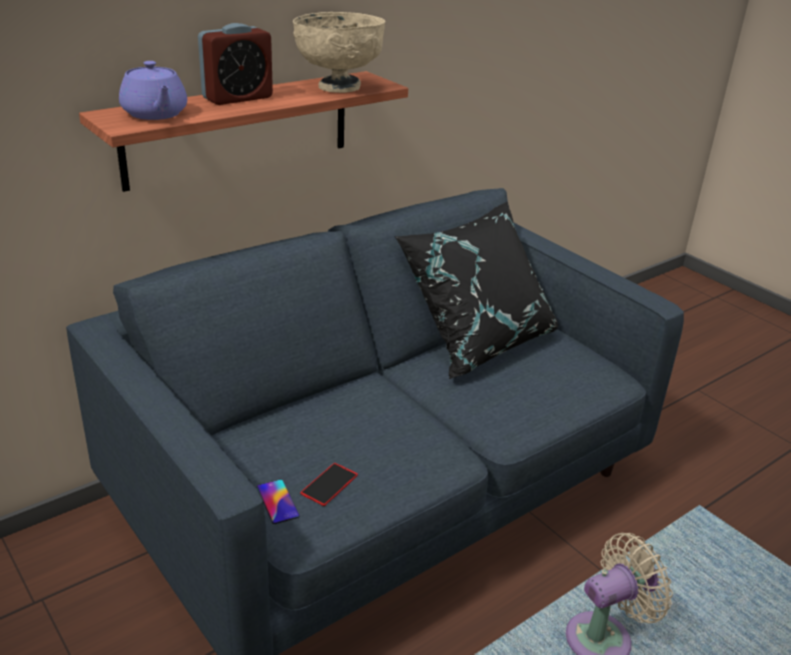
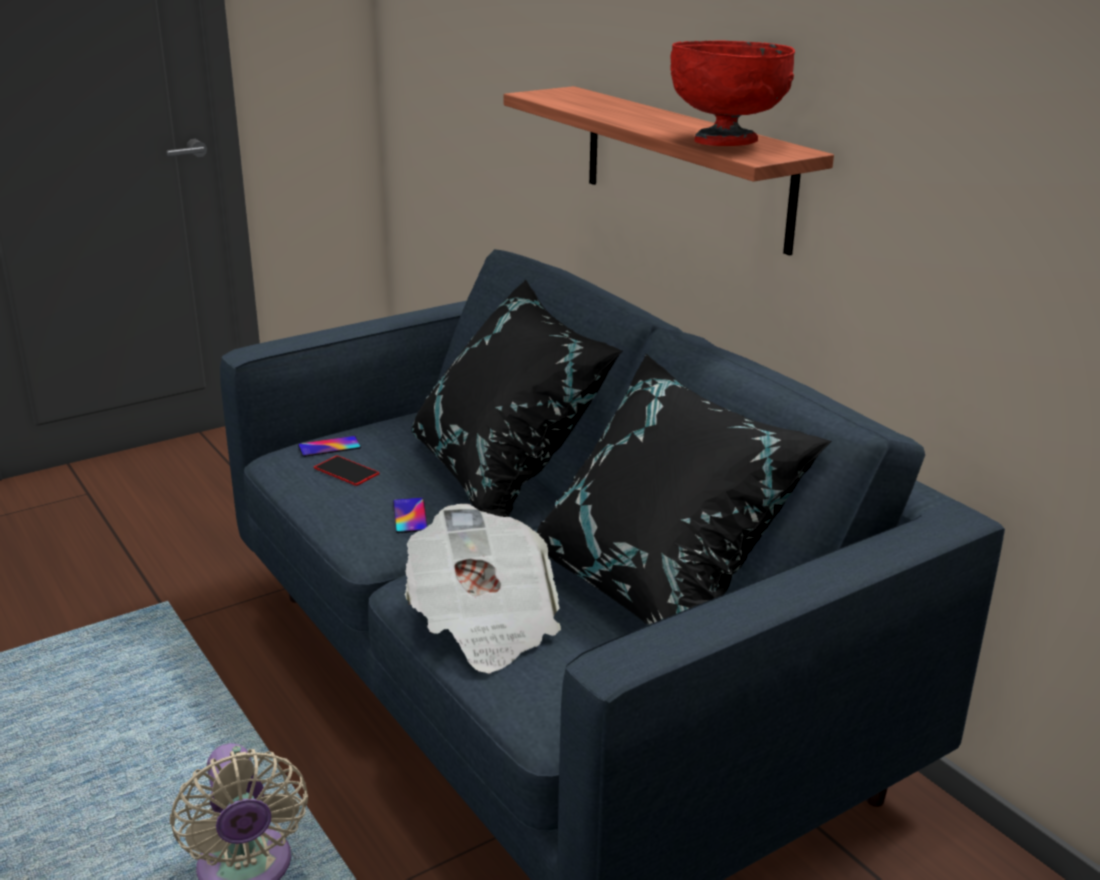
camera: 95 degrees right, 5 degrees down
(155, 114) = (572, 98): purple teapot -> none
(237, 98) = (647, 115): alarm clock -> none
(332, 397) = (506, 474): none -> black pillow
(339, 87) = (726, 142): beige bowl -> red bowl
(406, 441) = (410, 516): none -> phone
(537, 402) = (483, 623): none -> newspaper

